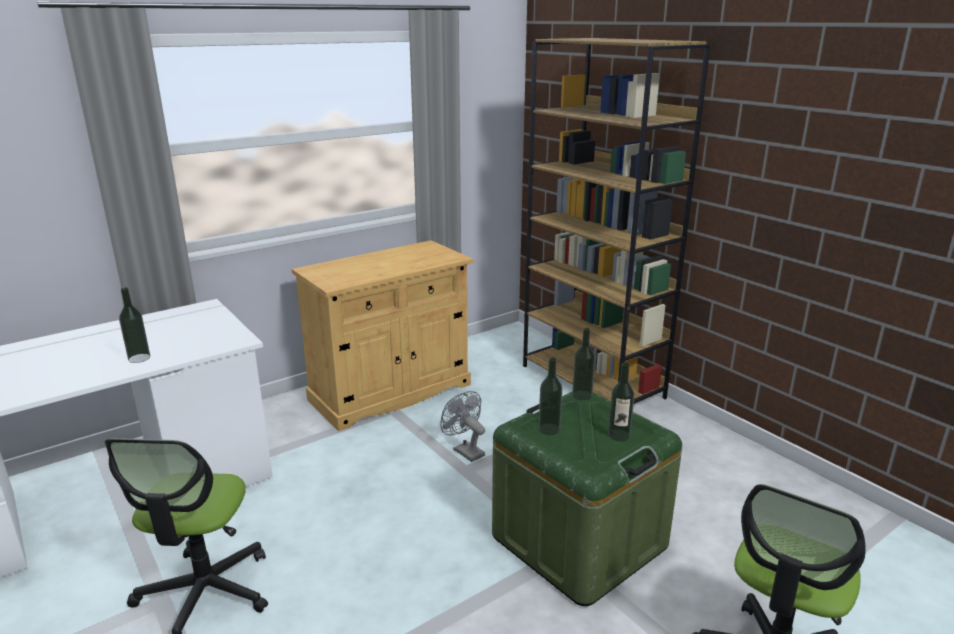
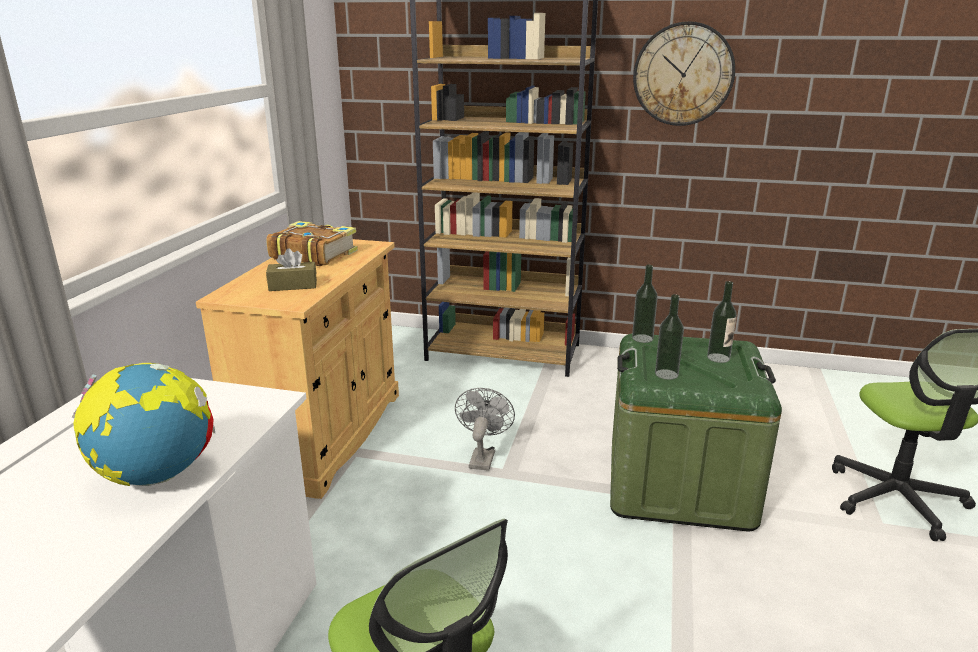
camera: 40 degrees left, 0 degrees up
(139, 358) = (157, 475): bottle -> globe
(353, 273) = (293, 285): none -> brown tissue box
(405, 255) = (313, 255): none -> book
(465, 451) = (482, 457): grey fan -> grey fan turned 90 degrees clockwise
(781, 146) = (683, 74): none -> wall clock

